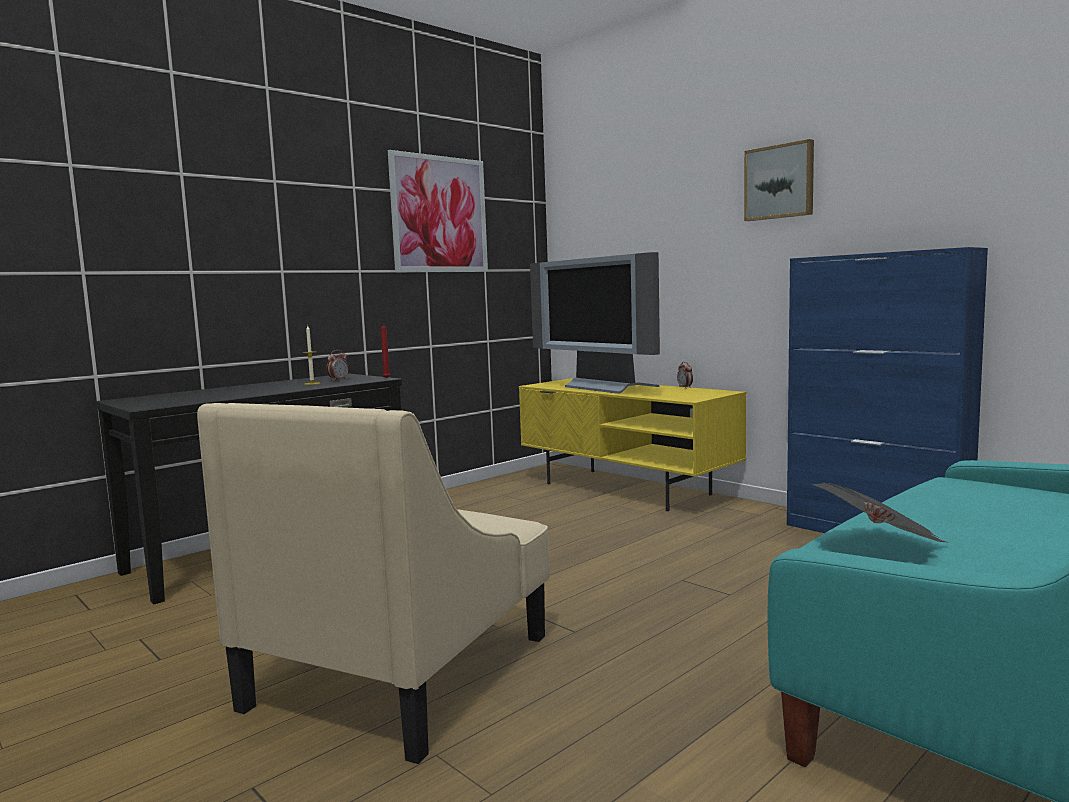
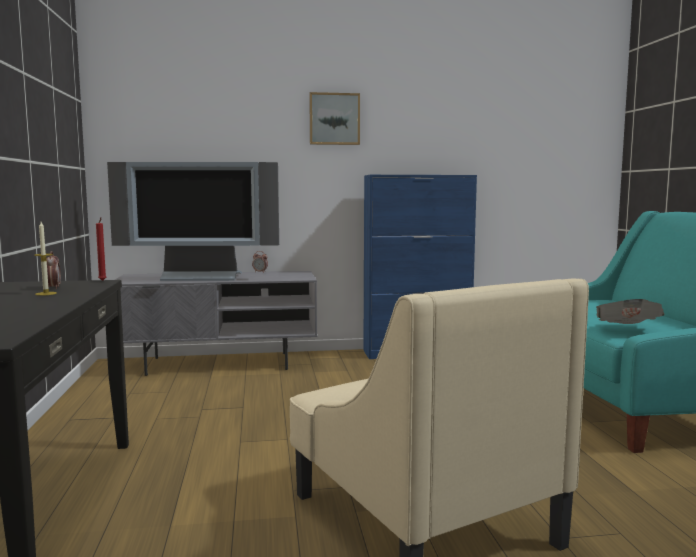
camera: 55 degrees left, 0 degrees up
(439, 214) = (36, 100): picture -> none
(628, 489) = (220, 363): yellow tv stand -> grey tv stand

